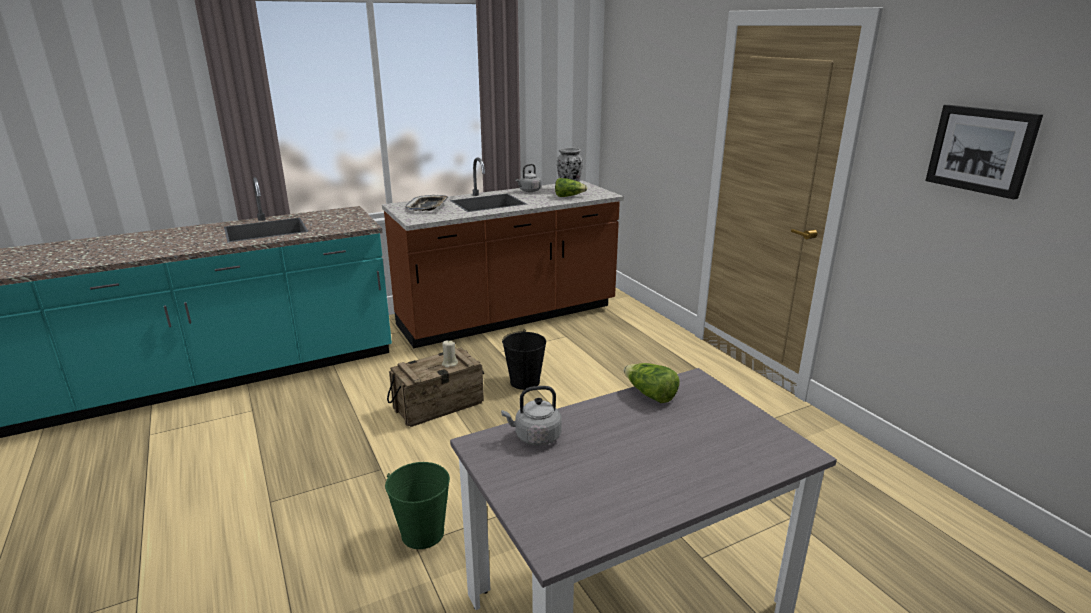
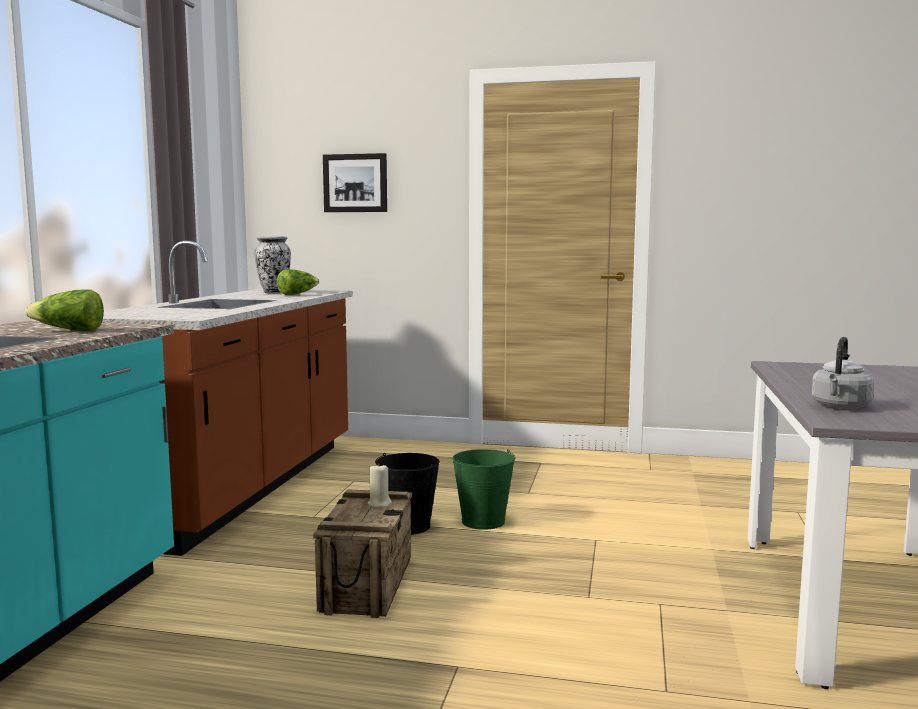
camera: 50 degrees left, 15 degrees down
(422, 533) = (646, 678): green bucket -> green bucket (483, 521)
(428, 207) = (152, 311): tray -> none
(529, 191) = (231, 296): grey kettle -> none
(650, 394) = (789, 375): lettuce -> lettuce (69, 331)
(981, 150) = (772, 167): picture -> picture (355, 183)

